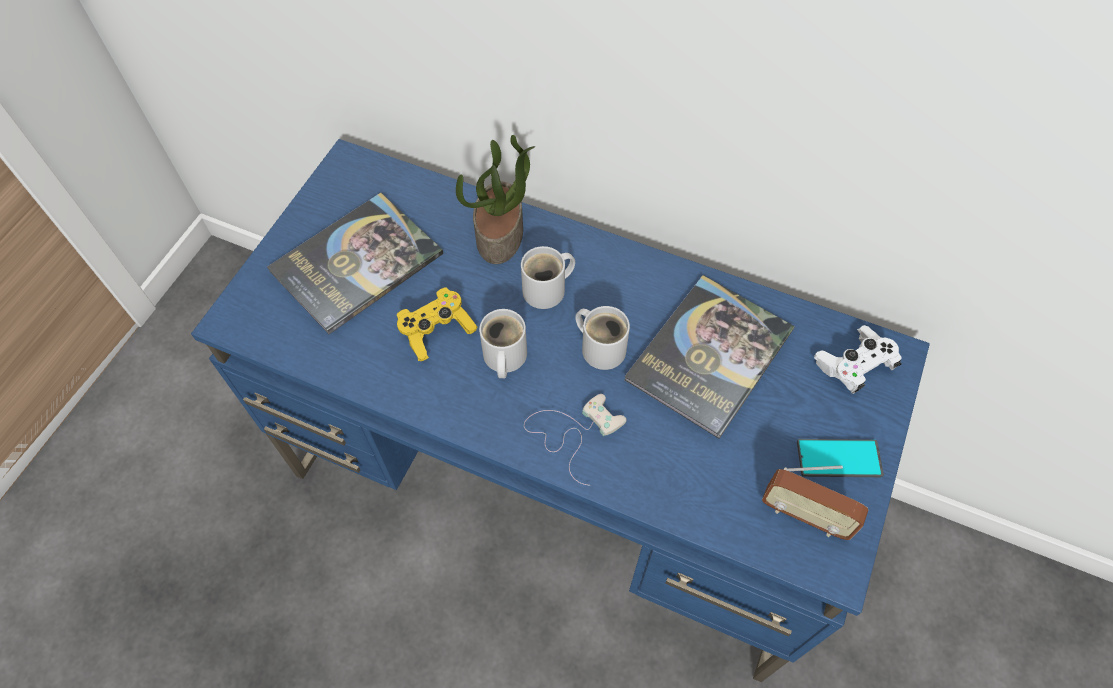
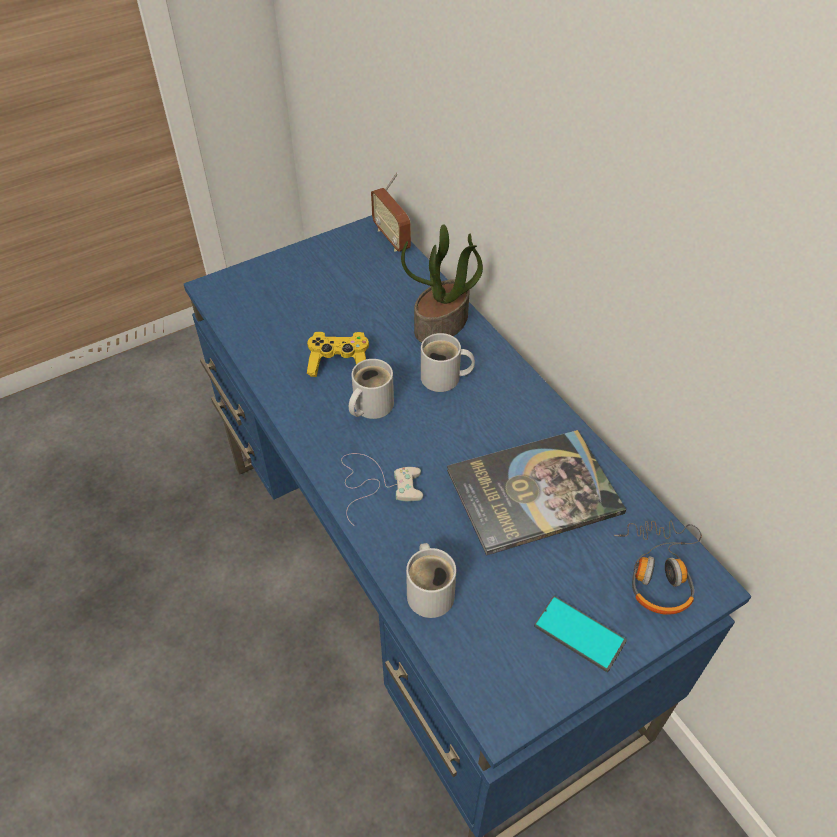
camera: 35 degrees right, 10 degrees down
(357, 263) = (324, 293): book -> none
(601, 346) = (450, 438): white mug -> white mug (431, 591)
(804, 515) = (509, 657): radio -> radio (392, 238)
(854, 365) = (658, 571): white game controller -> headphones

